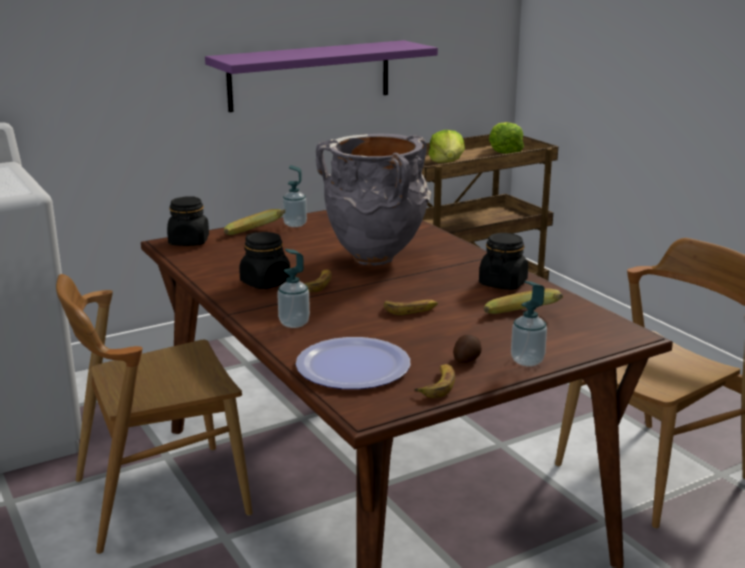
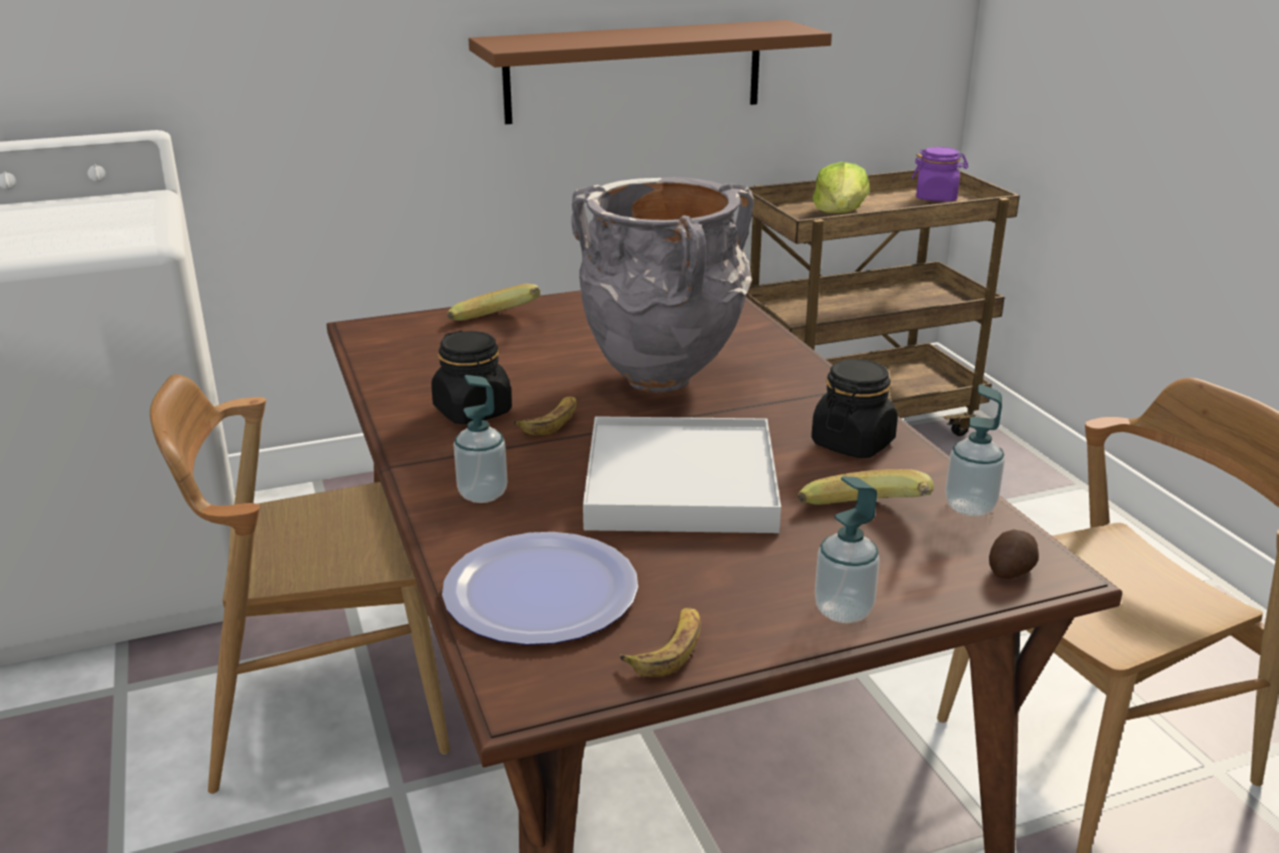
camera: 10 degrees right, 5 degrees up
(189, 242) = (393, 329): black jar -> none
(295, 224) = (564, 308): soap dispenser -> soap dispenser (970, 507)
(310, 75) = (634, 71): purple shelf -> brown shelf
(411, 310) = (681, 484): banana -> white tray
(468, 359) = (740, 596): potato -> potato (1012, 570)
(504, 151) = (936, 198): lettuce -> purple jar

